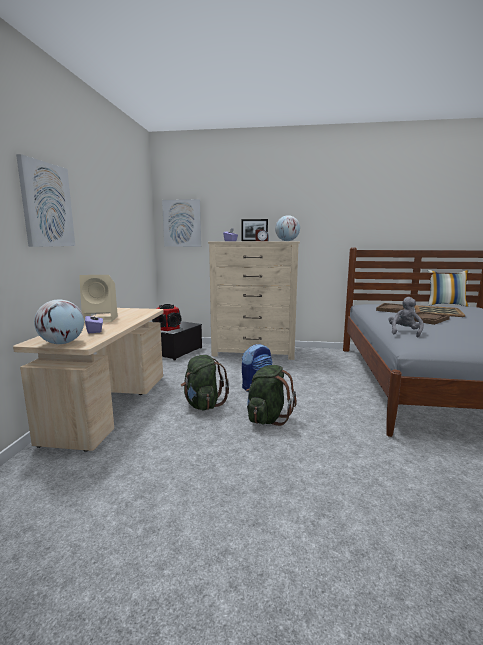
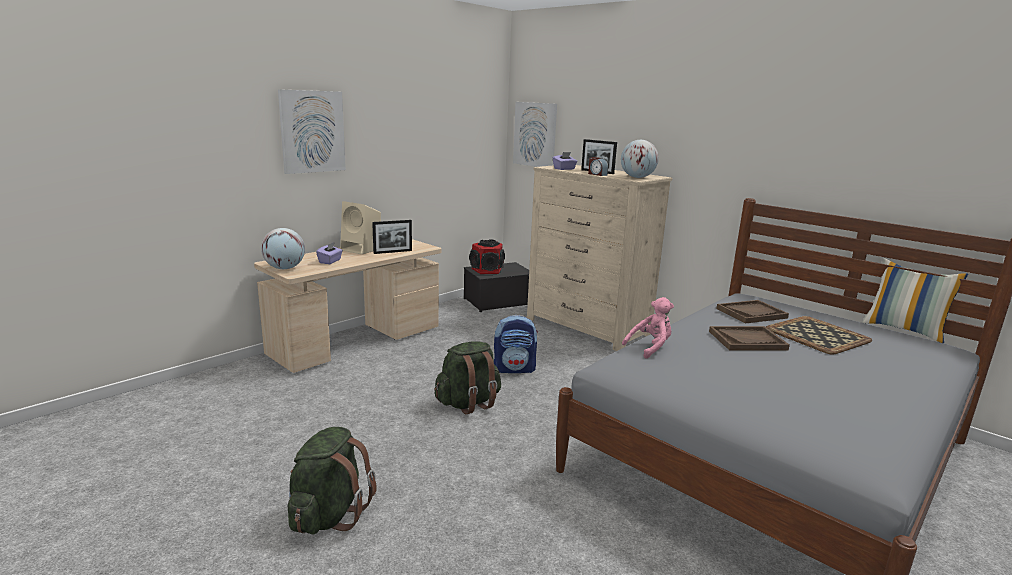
camera: 35 degrees right, 5 degrees up
(133, 316) = (393, 252): none -> picture frame
(203, 404) = (432, 368): green backpack -> green backpack (329, 514)
(404, 332) = (650, 348): grey plush toy -> pink plush toy

